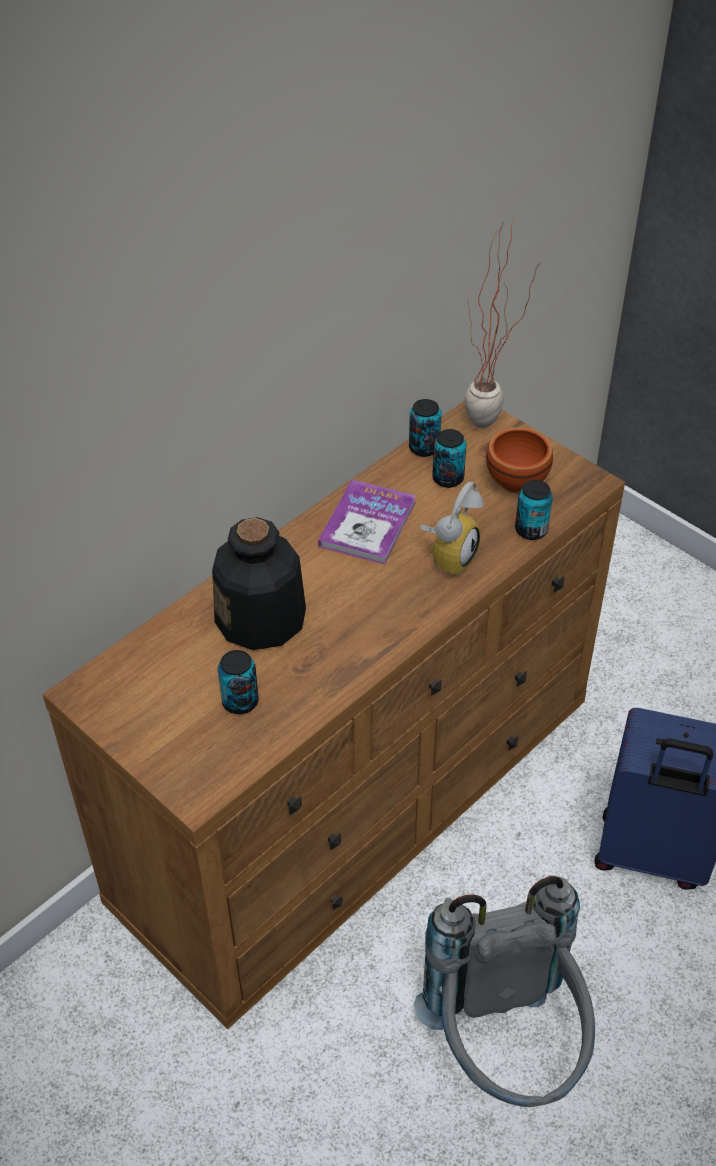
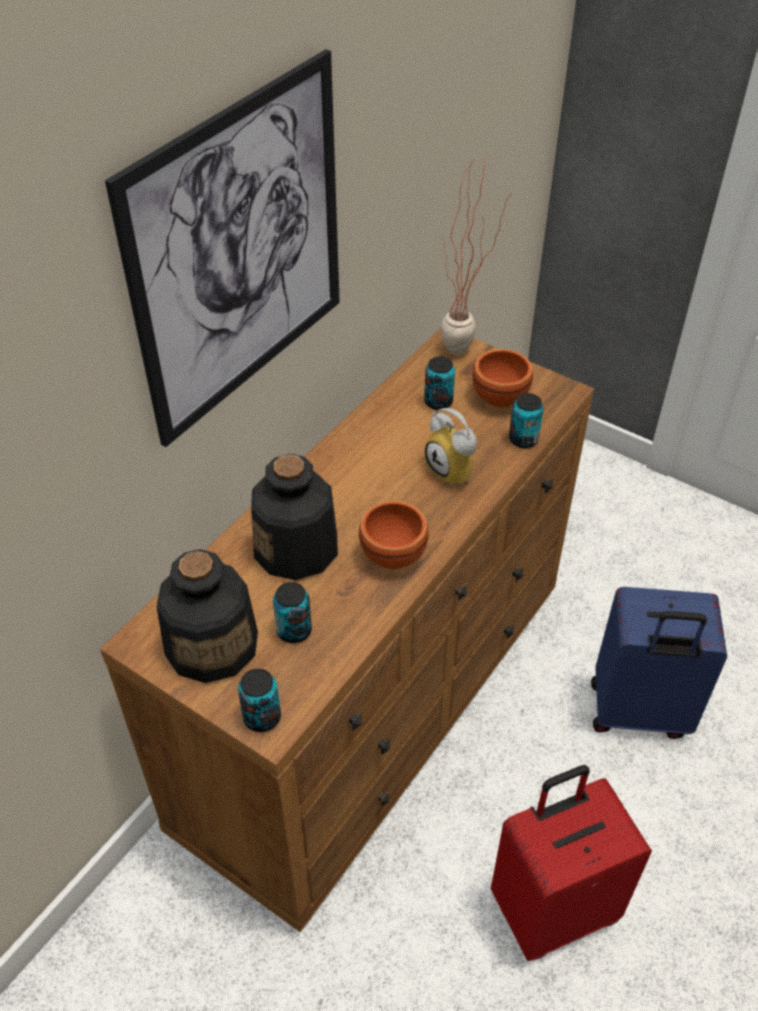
camera: 10 degrees left, 0 degrees up
(155, 704) = (212, 644): none -> bottle
(225, 305) = (241, 251): none -> picture
(362, 637) = (395, 555): none -> brown bowl
(367, 524) = (375, 451): book -> none
(424, 448) = (410, 377): can -> can (262, 717)
(449, 556) = (456, 471): alarm clock -> alarm clock turned 120 degrees clockwise
(507, 1049) = (553, 908): grey backpack -> red suitcase

